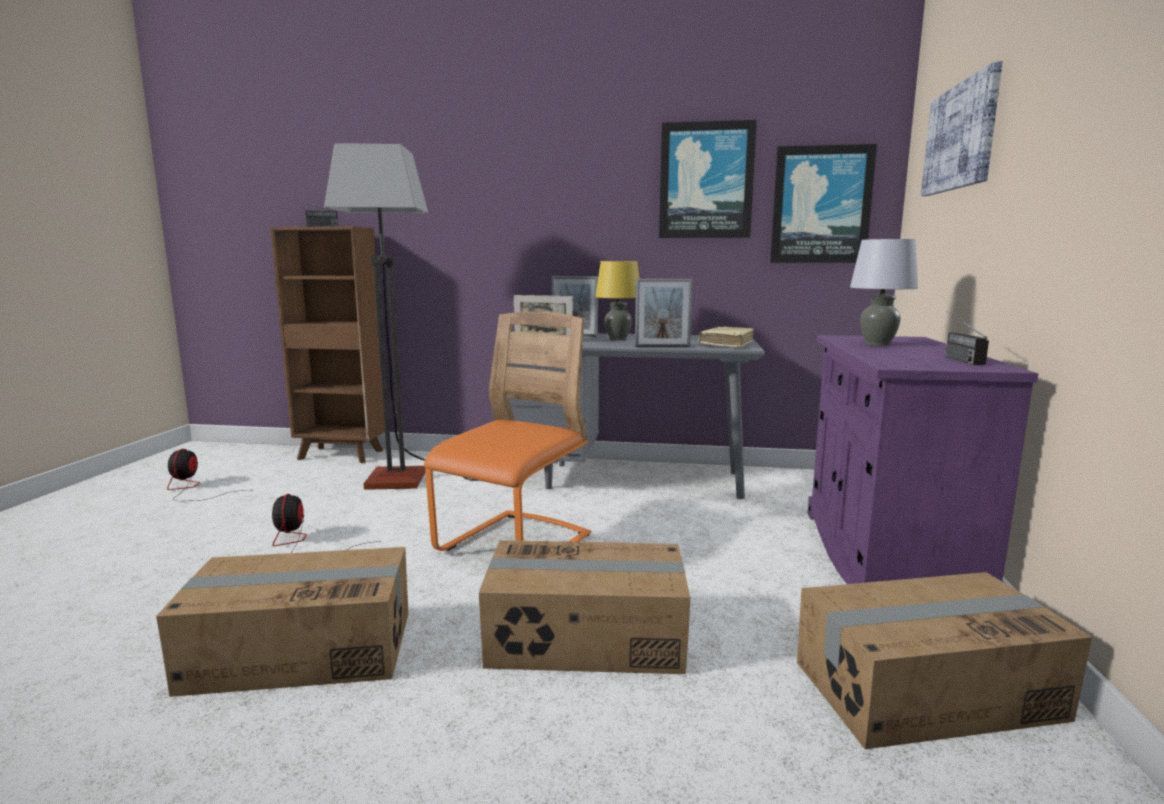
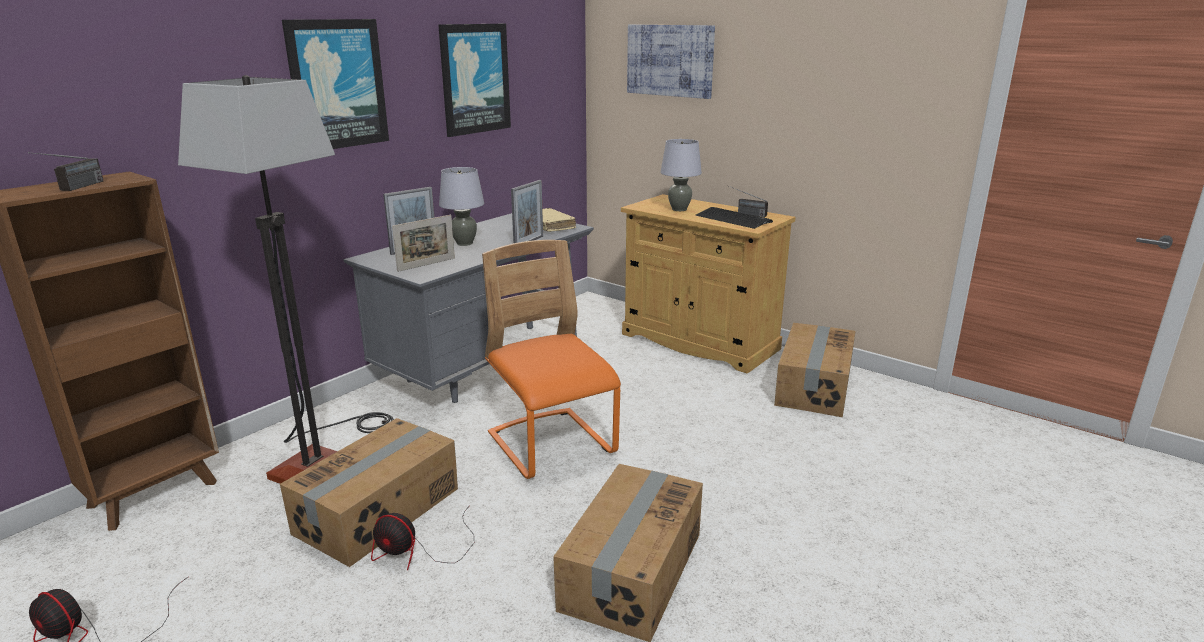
camera: 60 degrees left, 10 degrees up
(586, 638) = (705, 454): cardboard box -> cardboard box (379, 511)
(618, 339) = (465, 243): yellow table lamp -> grey table lamp
(821, 205) = (546, 94): picture -> picture (337, 84)
(884, 560) = (699, 342): purple cabinet -> beige cabinet
(909, 358) = (733, 219): none -> keyboard

